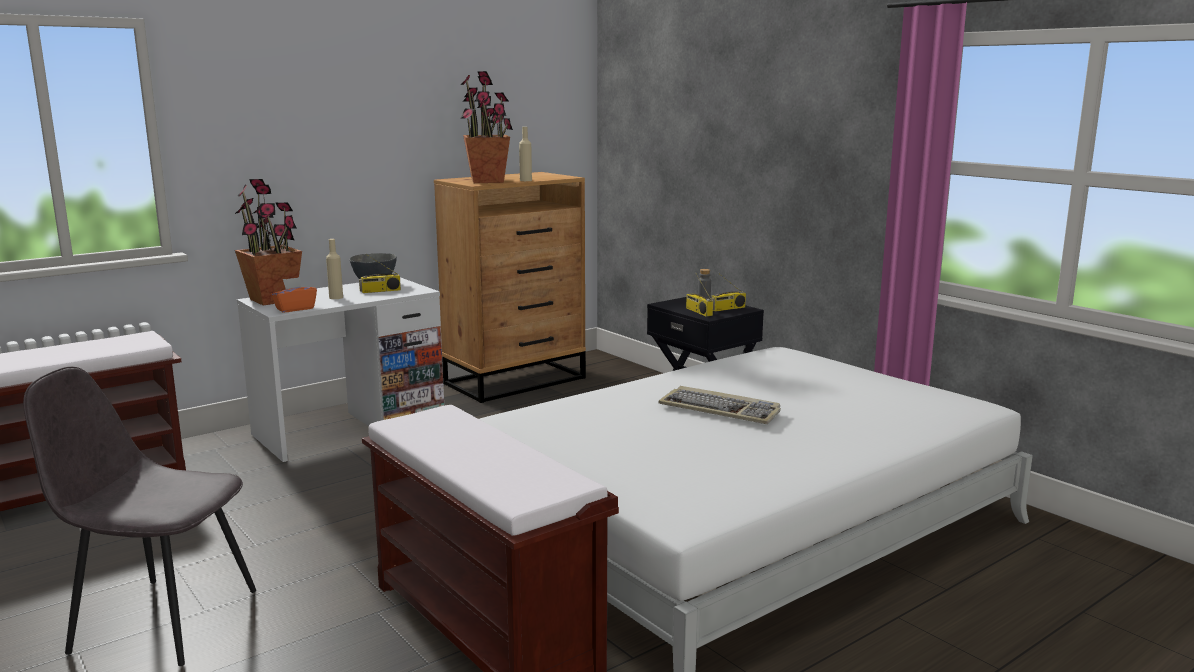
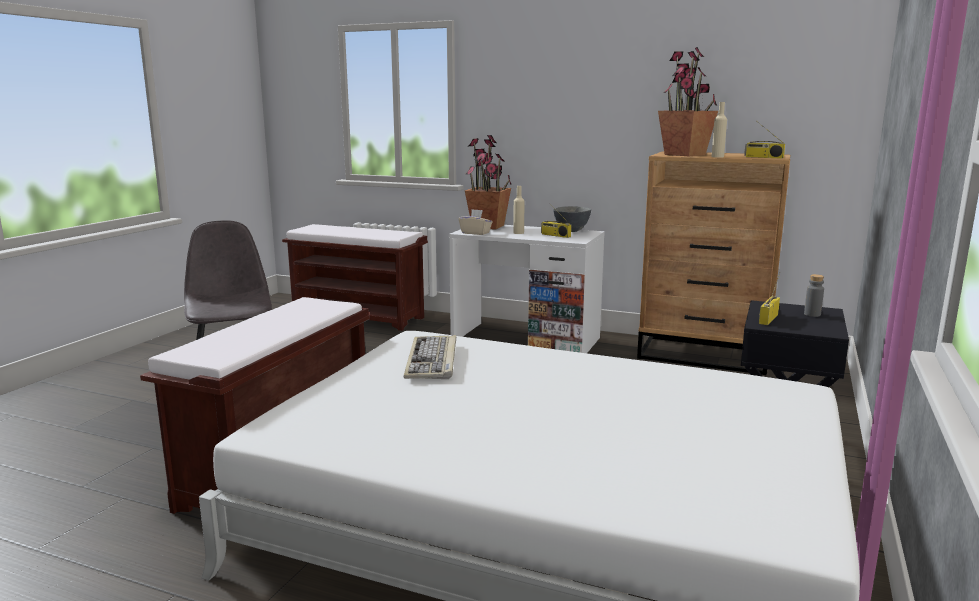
camera: 60 degrees right, 0 degrees up
(295, 309) = (475, 233): orange tissue box -> beige tissue box
(721, 409) = (546, 394): keyboard -> keyboard (432, 361)
(727, 309) = (810, 326): radio -> radio (763, 157)

